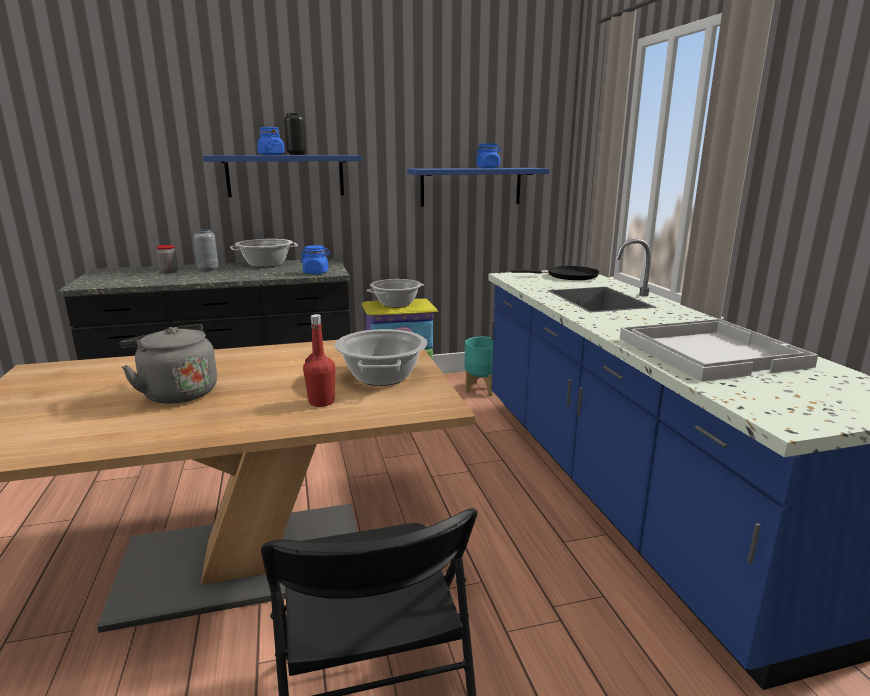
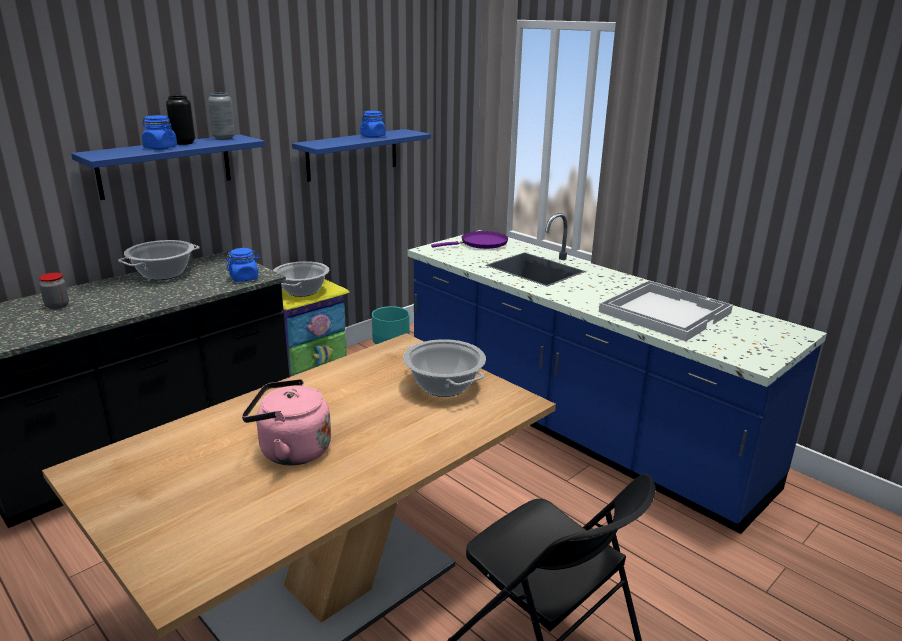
camera: 30 degrees left, 5 degrees up
(177, 393) = (290, 451): grey kettle -> pink kettle
(208, 270) = (105, 294): grey vase -> grey vase (224, 138)
(321, 402) = (431, 423): red bottle -> none
(568, 276) = (481, 243): black frying pan -> purple frying pan

